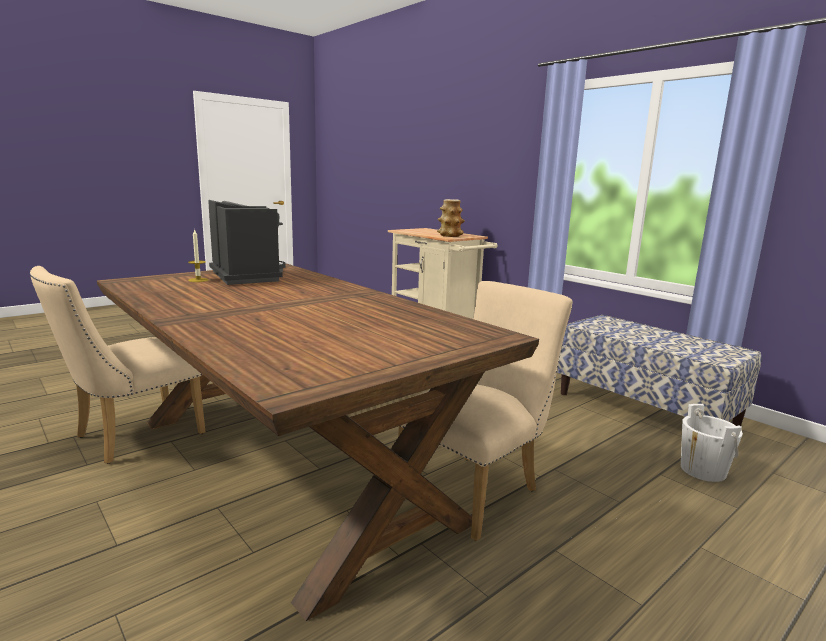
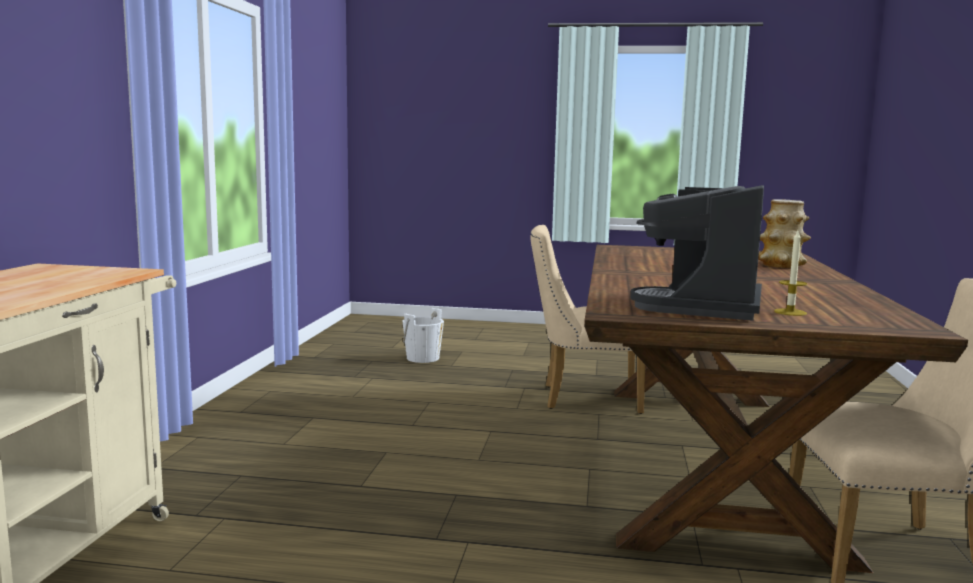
camera: 130 degrees left, 5 degrees down
(450, 236) = (81, 273): vase -> vase (781, 265)
(644, 410) = (322, 377): bench -> none

